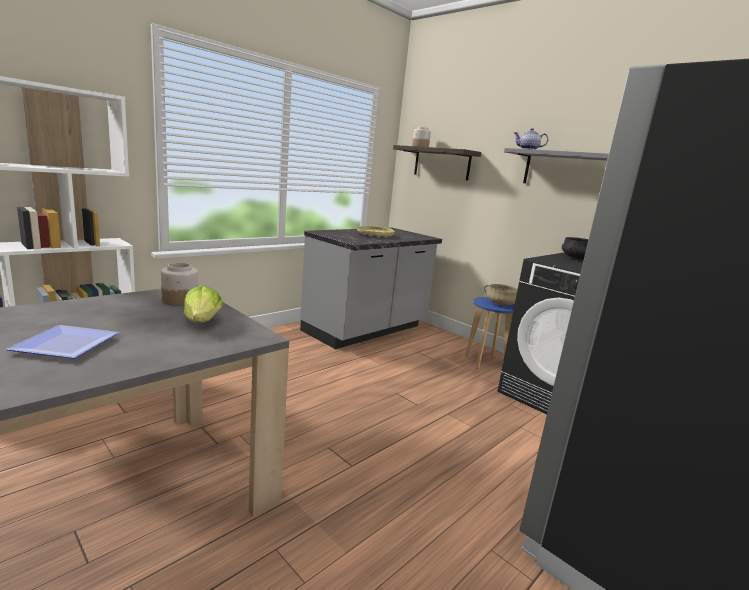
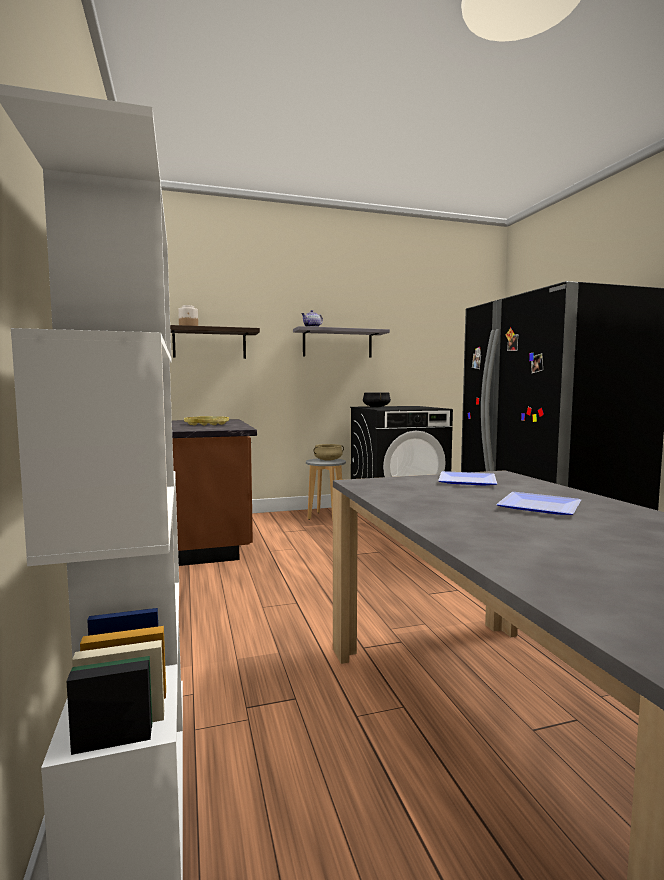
camera: 60 degrees left, 10 degrees down
(179, 300) = (396, 483): jar -> none
(203, 322) = (465, 481): lettuce -> plate
(366, 330) = (208, 539): grey counter -> brown counter
(485, 362) = (325, 517): blue stool -> grey stool

